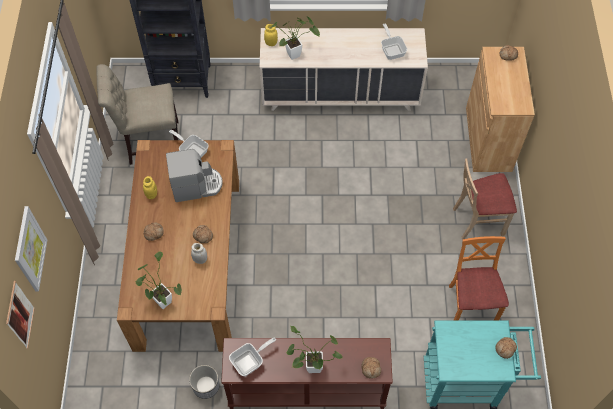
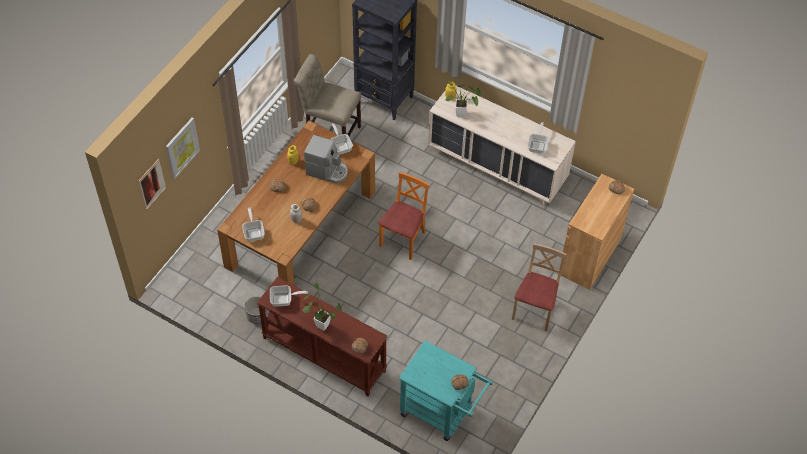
camera: 30 degrees right, 5 degrees down
(161, 299) = (254, 232): potted plant -> frying pan
(471, 305) = (483, 364): orange chair -> orange chair (403, 239)
(478, 220) = (535, 310): beige chair -> beige chair turned 90 degrees clockwise

